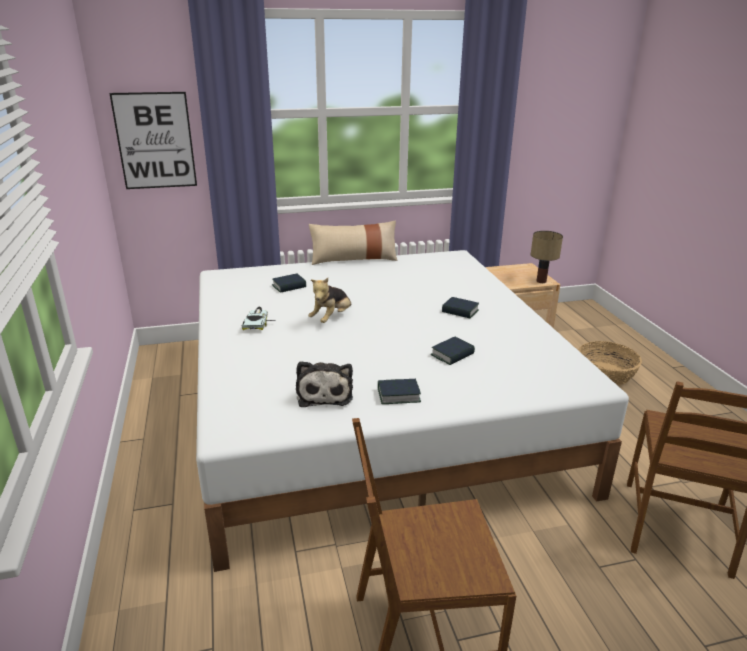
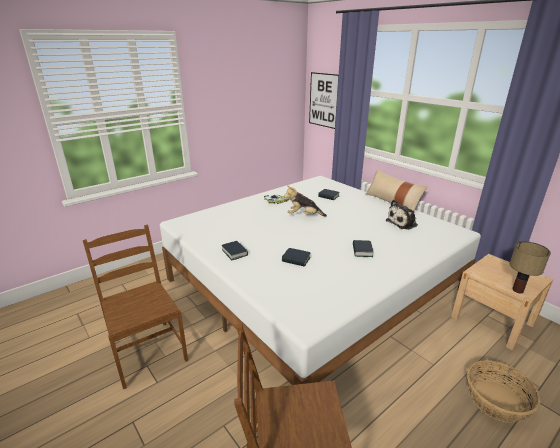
camera: 65 degrees right, 0 degrees up
(324, 393) = (222, 233): plush toy -> plush toy (403, 223)

